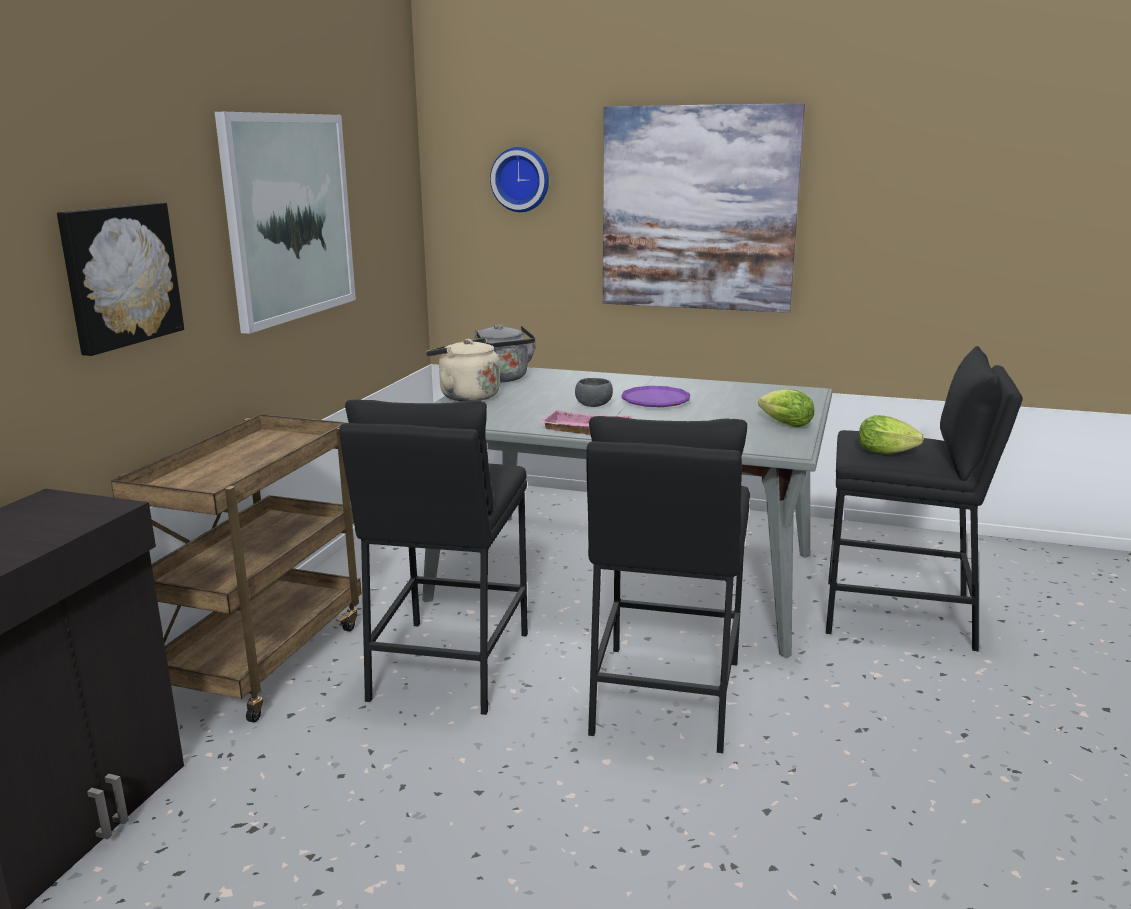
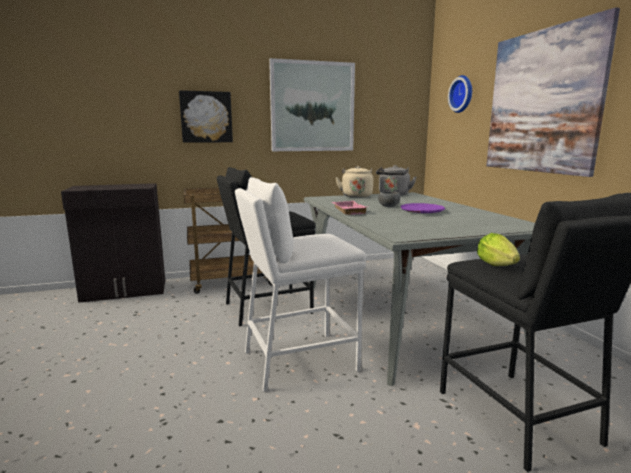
camera: 55 degrees right, 5 degrees down
(664, 696) = (299, 360): black stool -> white stool
(783, 424) = (447, 230): lettuce -> none

